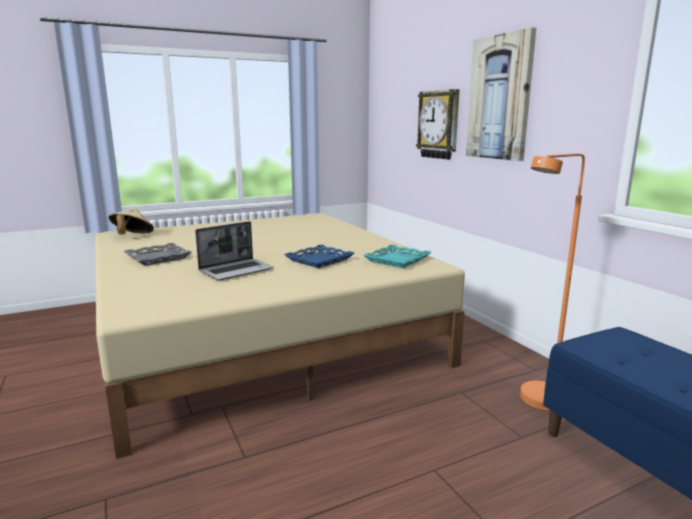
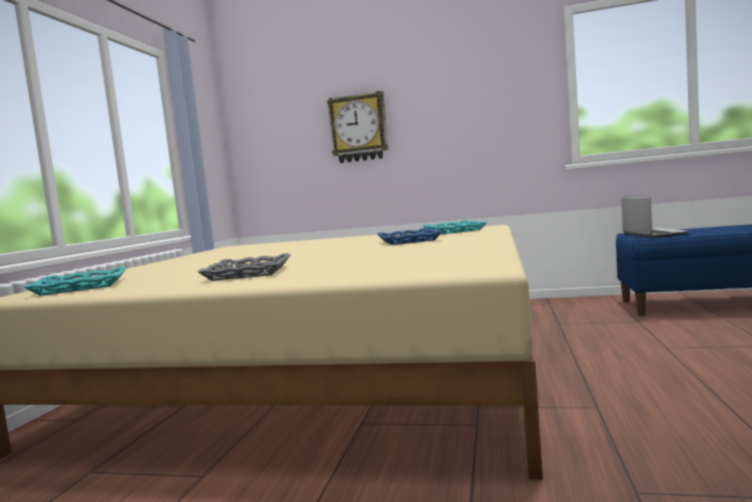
camera: 50 degrees left, 10 degrees down
(132, 236) = (81, 287): beige hat -> turquoise tray
(236, 270) = (387, 253): laptop -> laptop (653, 234)
(499, 98) = (437, 94): picture -> none
(537, 403) = (597, 311): orange floor lamp -> none

